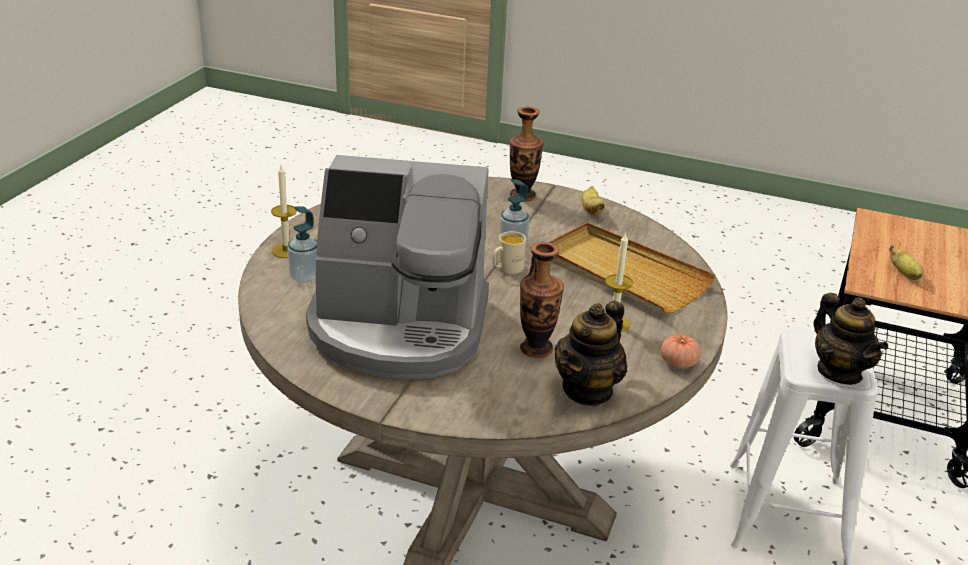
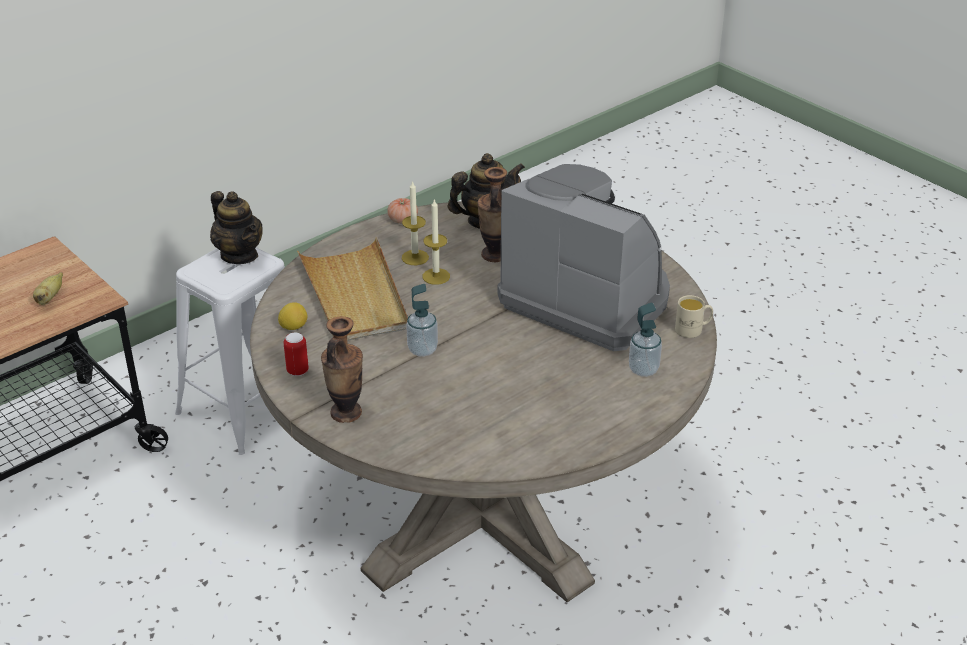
camera: 150 degrees left, 5 degrees up
(286, 250) = (648, 407): candle -> candle (436, 276)
(506, 269) = (452, 327): beige mug -> beige mug (693, 330)
(591, 210) = (297, 371): banana -> can
(637, 237) = (293, 327): none -> lemon
(839, 372) = (239, 255): teapot -> teapot turned 135 degrees clockwise

